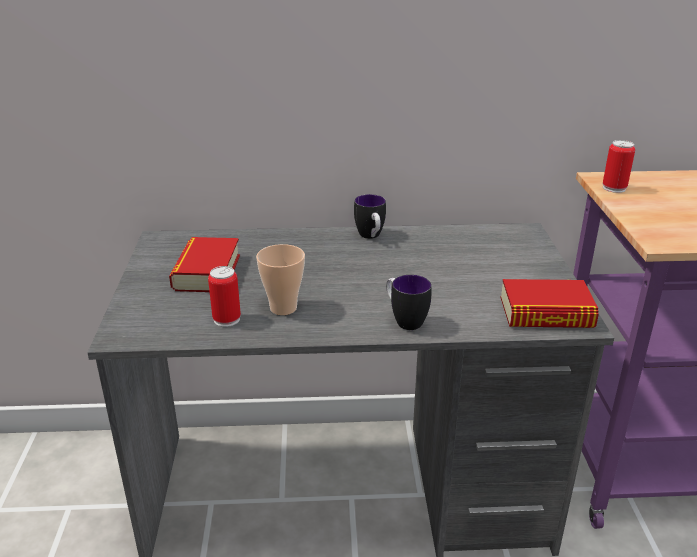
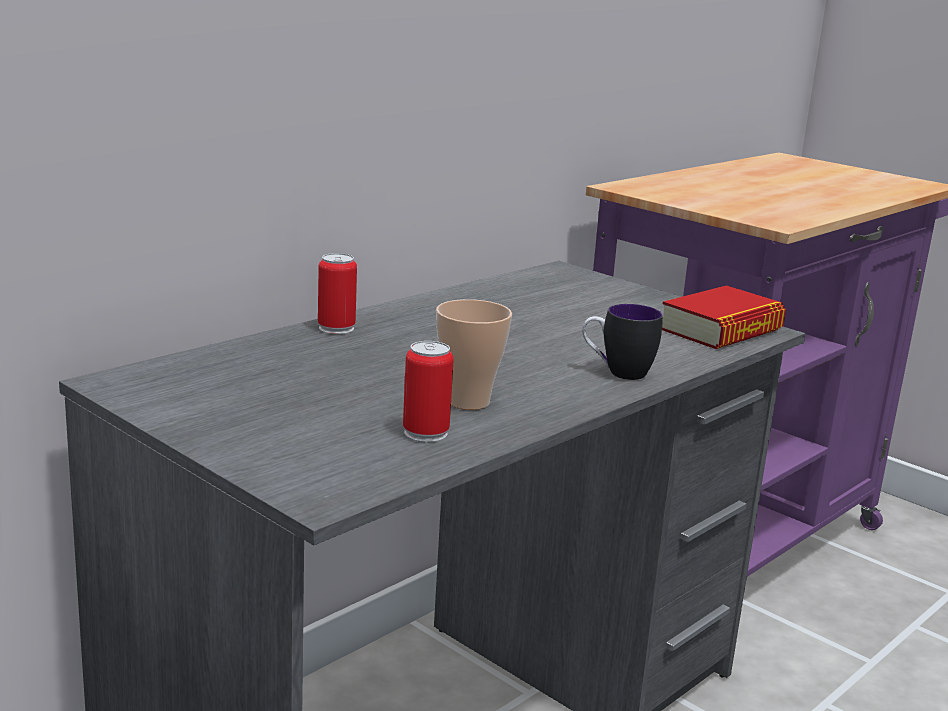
camera: 45 degrees left, 10 degrees down
(207, 272) = (284, 397): book -> none
(371, 237) = (414, 311): mug -> none
(614, 188) = (649, 192): can -> can (336, 328)

